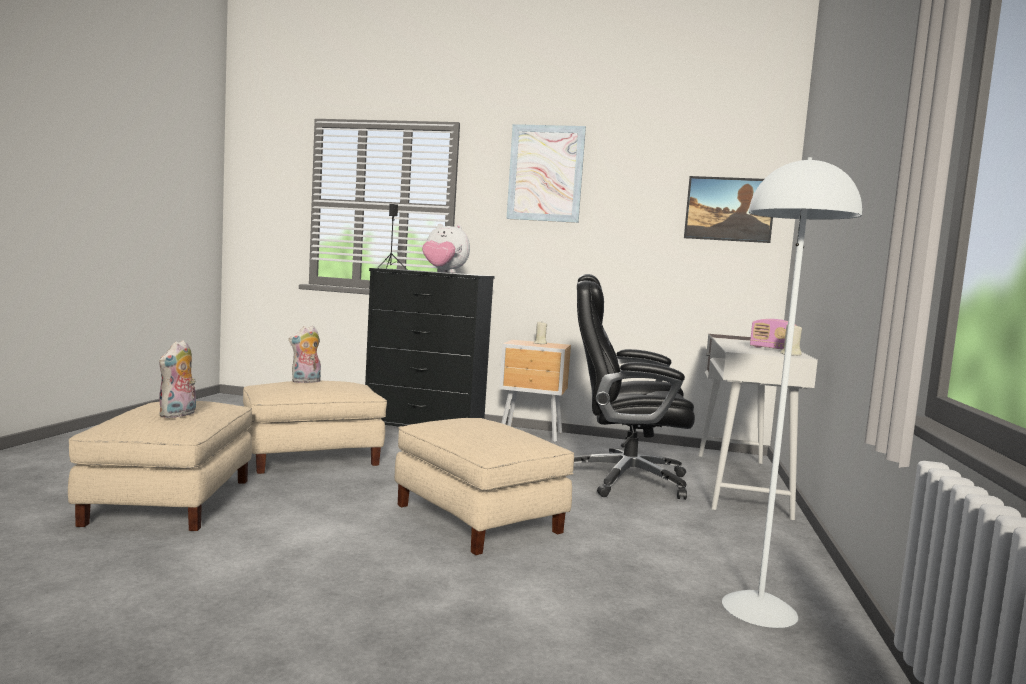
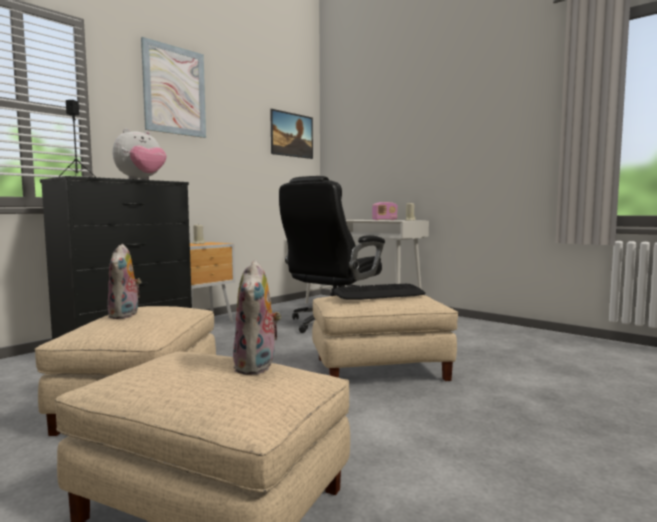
camera: 60 degrees left, 0 degrees up
(178, 415) = (257, 367): plush toy -> plush toy turned 45 degrees clockwise
(479, 425) = (379, 294): none -> keyboard
(760, 609) = (534, 341): white floor lamp -> none

